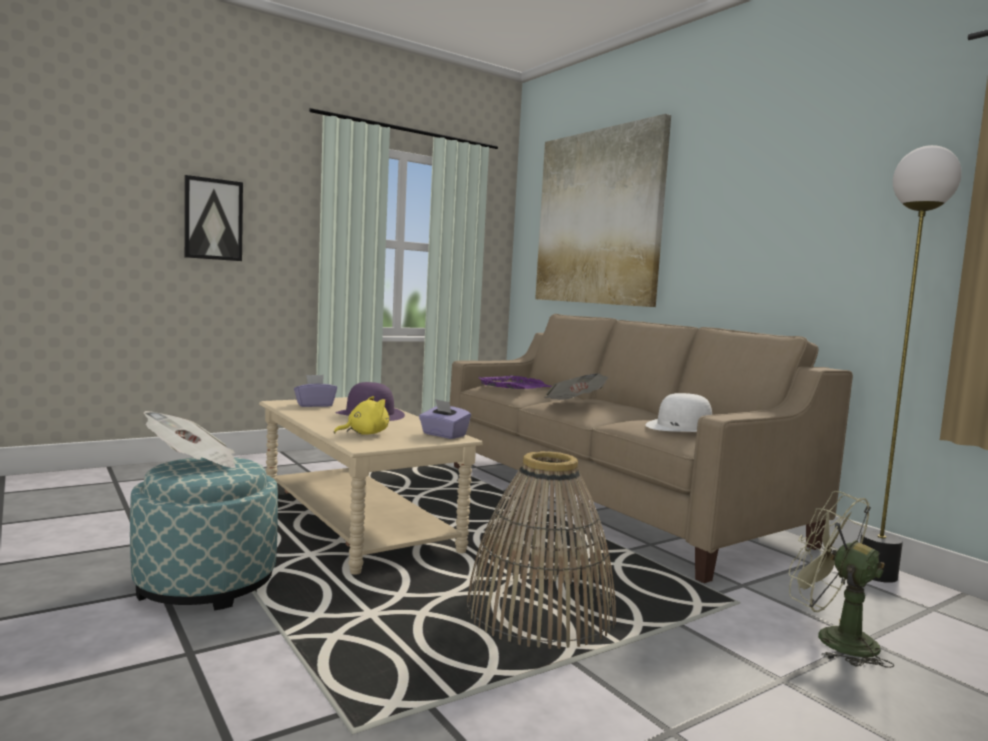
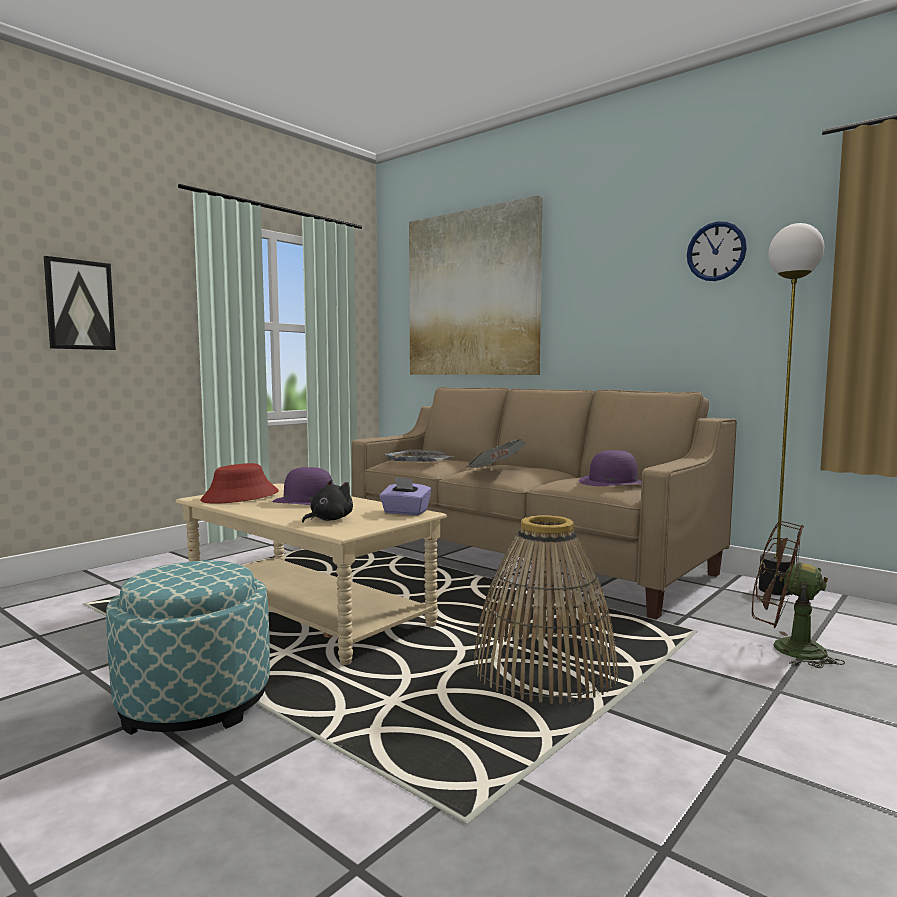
camera: 15 degrees left, 0 degrees up
(193, 463) = (170, 573): newspaper -> none
(314, 405) = (240, 497): purple tissue box -> red hat
(365, 433) = (329, 519): yellow plush toy -> black plush toy
(514, 386) = (420, 459): purple tray -> grey tray
(683, 428) = (613, 482): white hat -> purple hat
(832, 639) = (786, 649): green fan -> brown fan
(845, 177) = (716, 251): none -> wall clock

